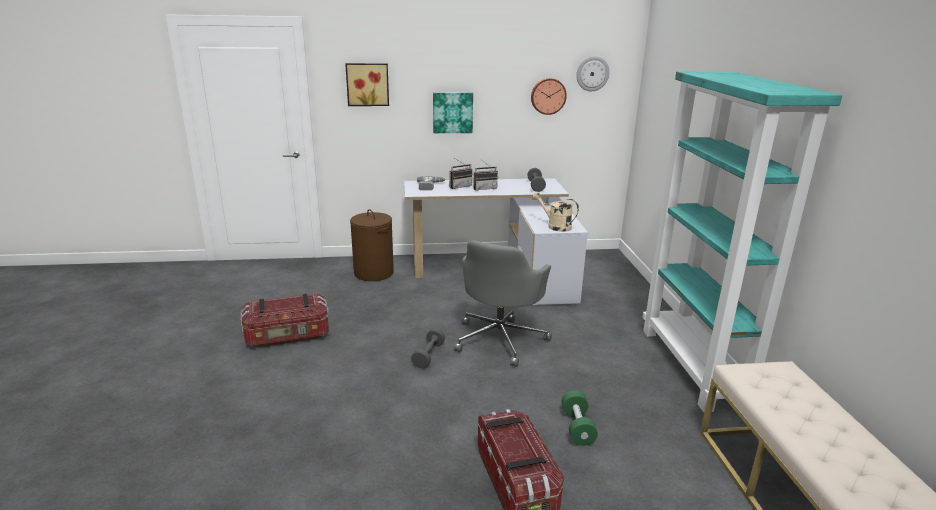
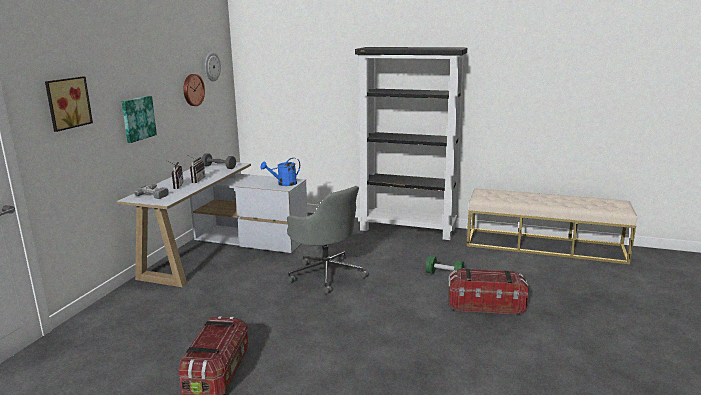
camera: 65 degrees left, 5 degrees down
(374, 273) = (141, 305): brown laundry basket -> none
(428, 355) = (323, 305): grey dumbbell -> none
(555, 226) = (283, 184): beige watering can -> blue watering can
(694, 367) = (408, 229): turquoise bookcase -> black bookcase

